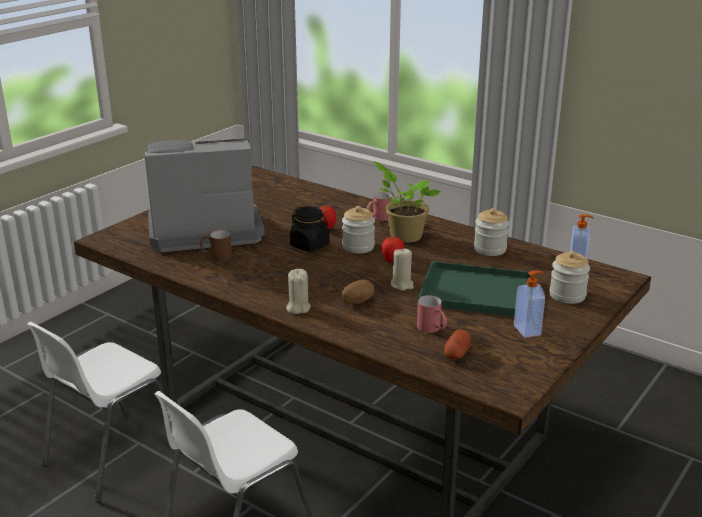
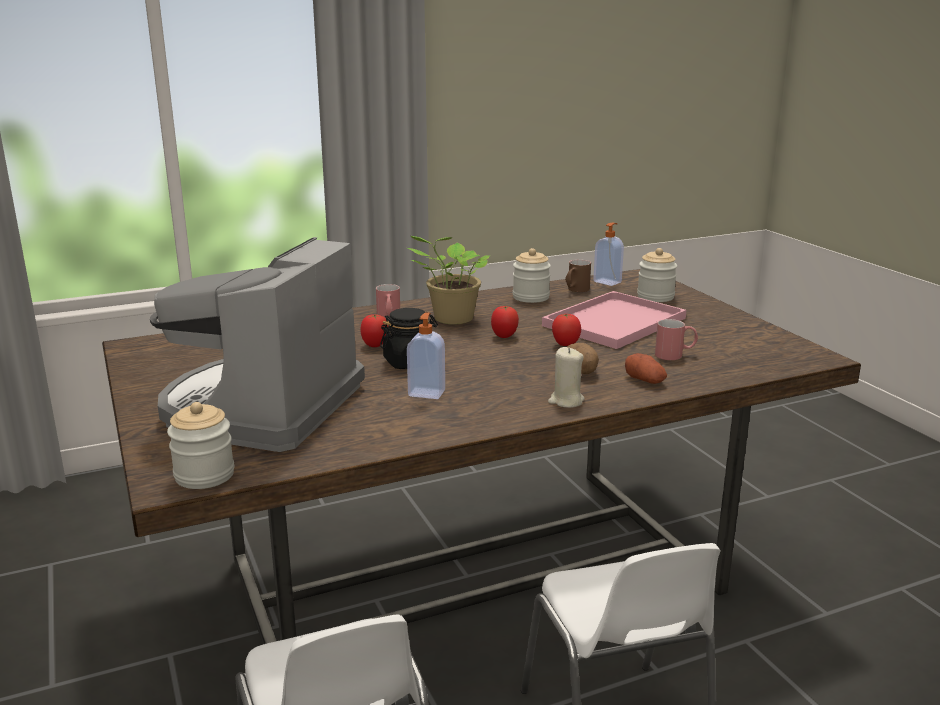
camera: 60 degrees left, 5 degrees down
(216, 257) = (365, 417): brown mug -> brown mug (575, 290)
(358, 247) = (448, 342): jar -> jar (204, 475)
(402, 285) = (565, 345): beige candle -> tomato
(457, 353) = (731, 357): potato -> potato (644, 380)
(474, 292) = (614, 323): green tray -> pink tray
(528, 330) = (708, 324): soap dispenser -> soap dispenser (427, 393)

